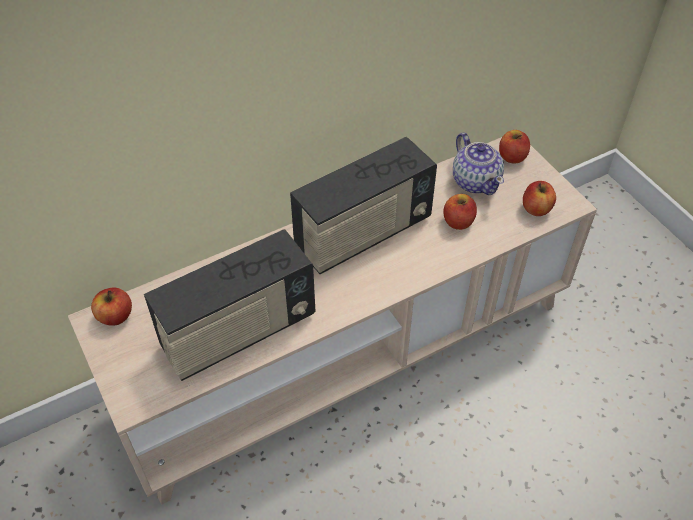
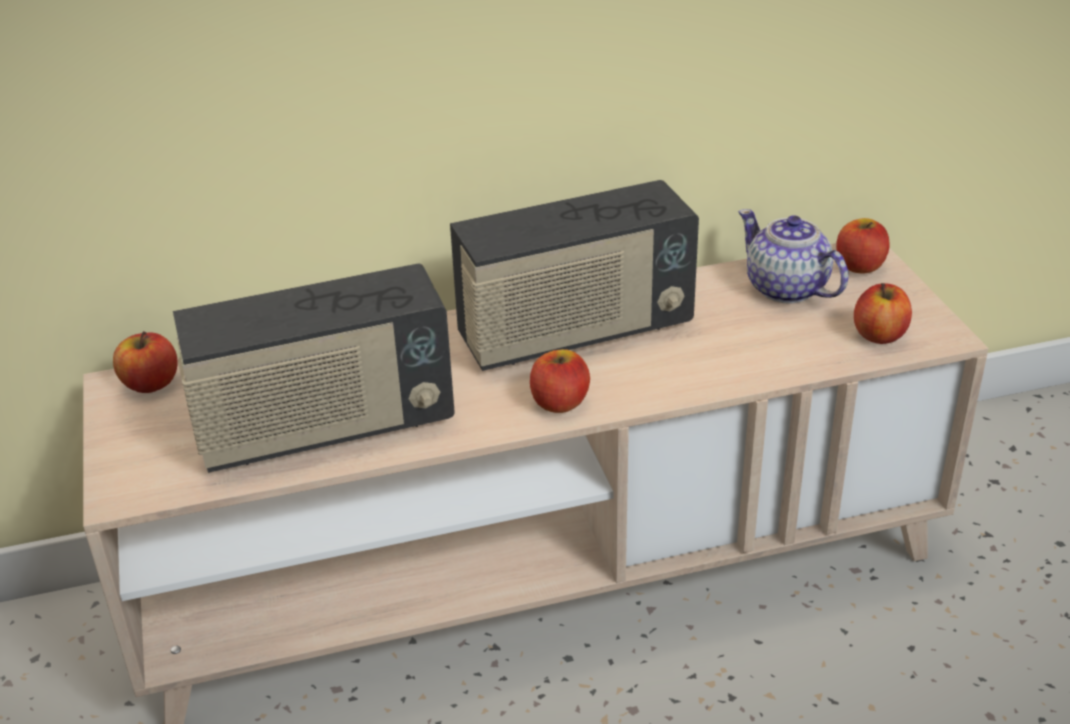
camera: 15 degrees right, 15 degrees down
(458, 222) = (738, 336): apple -> apple (559, 402)
(476, 181) = (786, 289): teapot -> teapot turned 150 degrees clockwise

